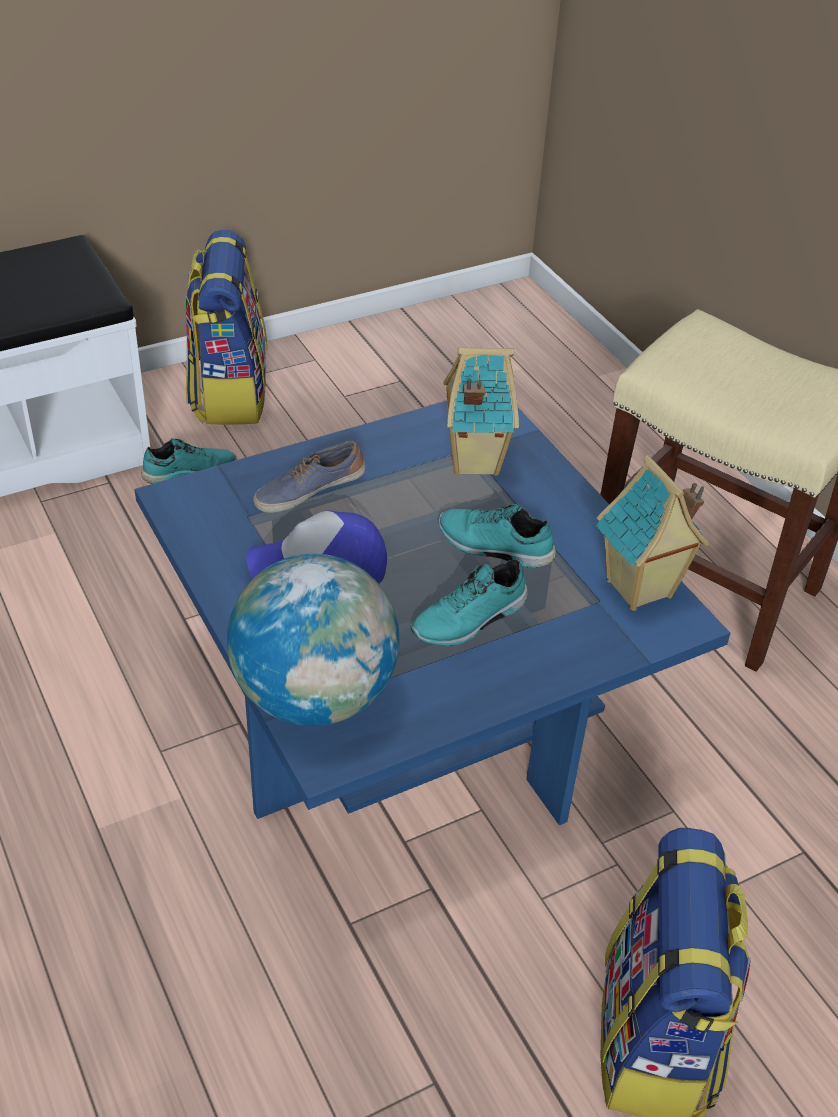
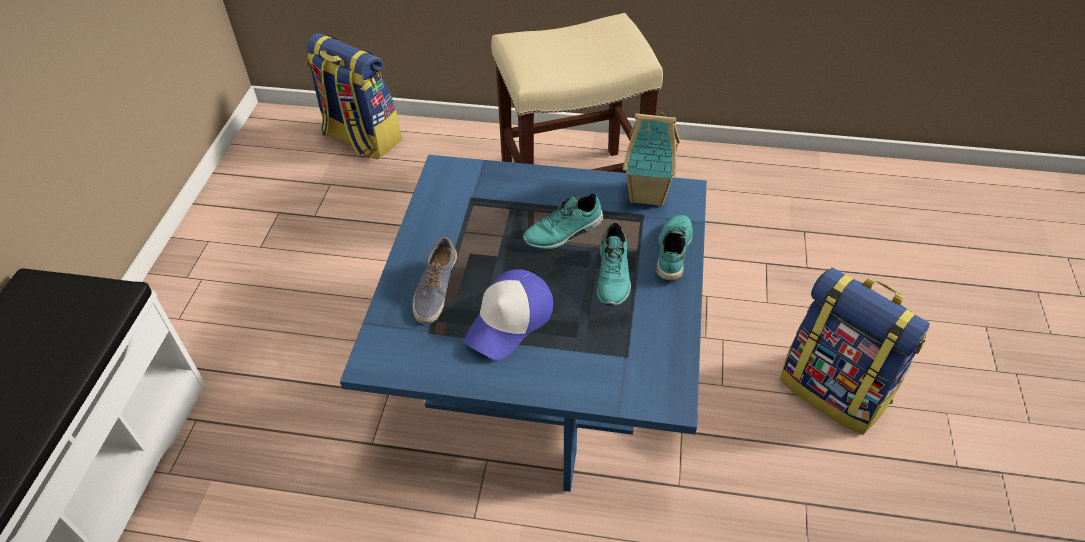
camera: 50 degrees left, 5 degrees up
(189, 471) = (237, 367): turquoise shoe -> turquoise shoe (672, 252)
(228, 393) = (186, 303): backpack -> backpack (361, 139)
(315, 696) = (618, 381): globe -> none
(473, 461) = (483, 201): toy house -> none

